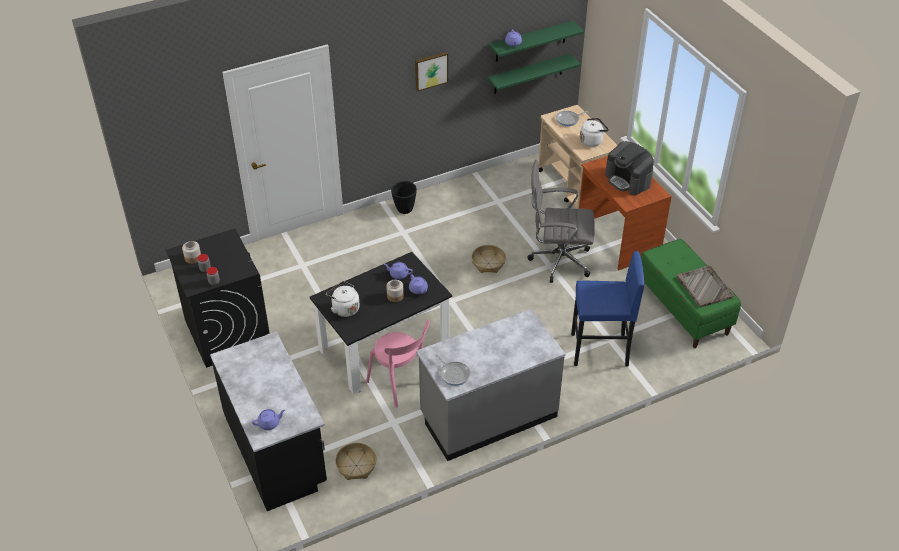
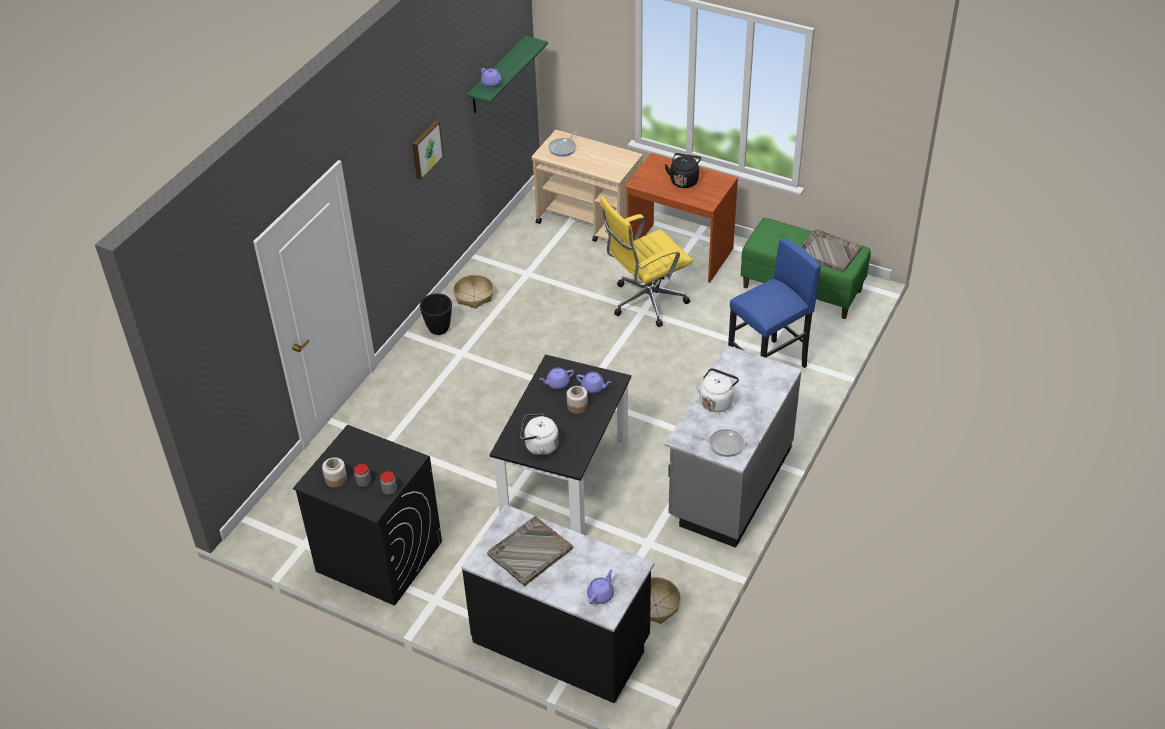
camera: 35 degrees left, 0 degrees up
(257, 370) = (529, 552): none -> grey tray
(401, 383) = (616, 502): pink chair -> none
(488, 263) = (581, 339): basket -> basket (474, 296)
(528, 74) = (500, 115): green shelf -> none
(557, 261) = (645, 303): grey office chair -> yellow office chair
(592, 141) = (608, 159): white kettle -> white kettle (716, 401)
(628, 180) = (684, 180): coffee machine -> black kettle

